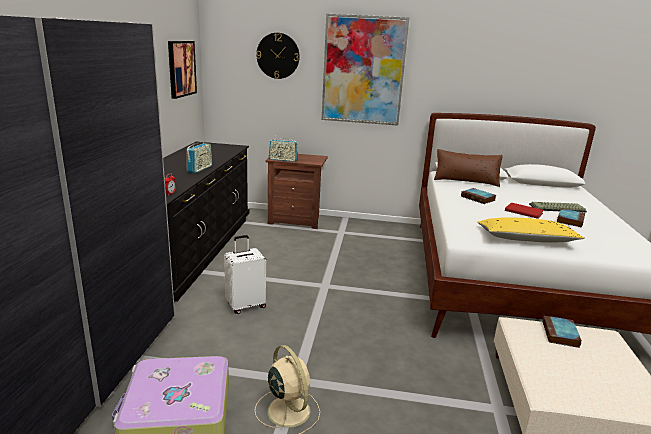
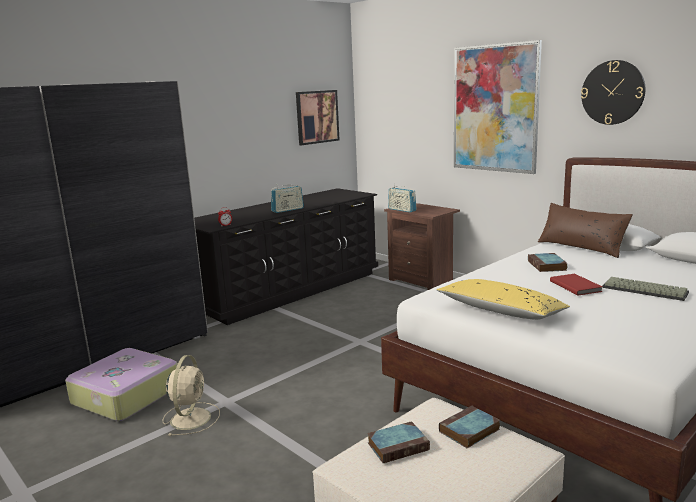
camera: 40 degrees right, 5 degrees down
(245, 305) = (270, 340): white suitcase -> none
(278, 56) = (414, 98): wall clock -> wall clock (612, 92)
(570, 220) = (628, 304): book -> book (399, 445)

